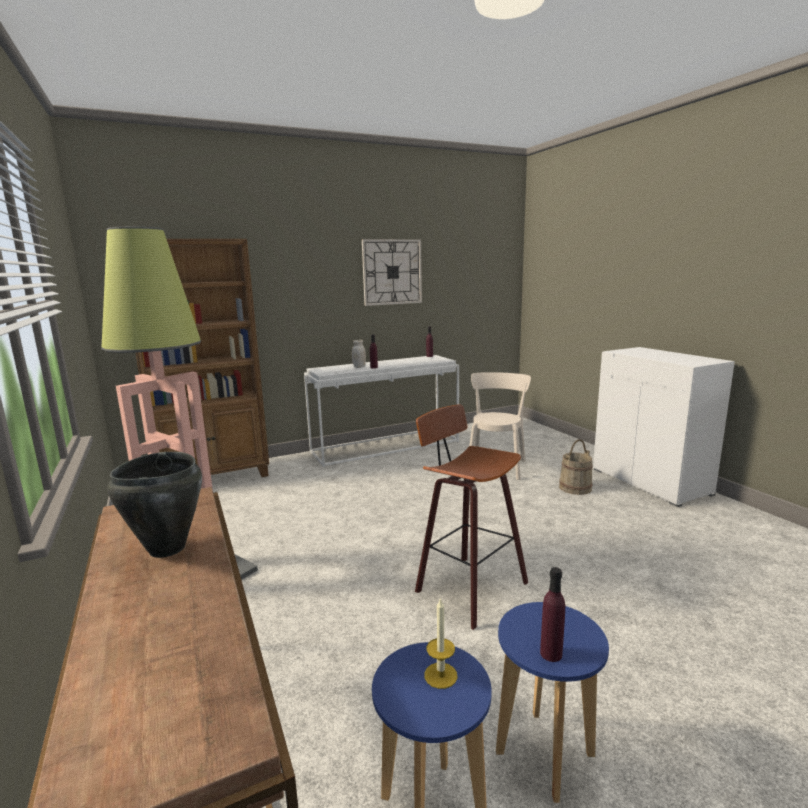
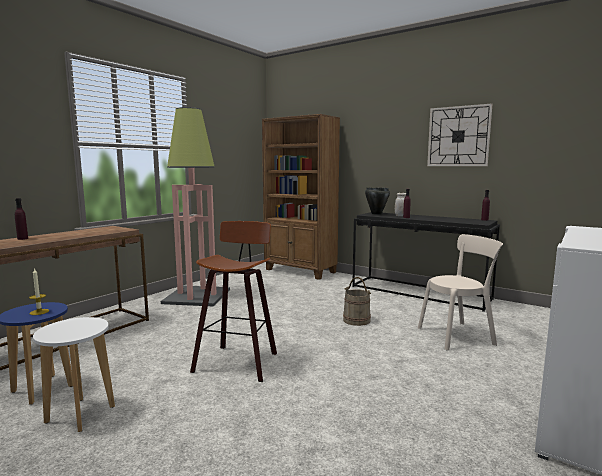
camera: 60 degrees right, 5 degrees down
(166, 549) = (72, 234): black cooking pot -> black cooking pot (376, 214)
(386, 446) = (420, 292): white console table -> black console table
(544, 754) = (80, 414): blue stool -> white stool
(551, 654) = (53, 330): purple bottle -> purple bottle (22, 238)
(575, 488) = (476, 379): beige bucket -> beige bucket (356, 320)

